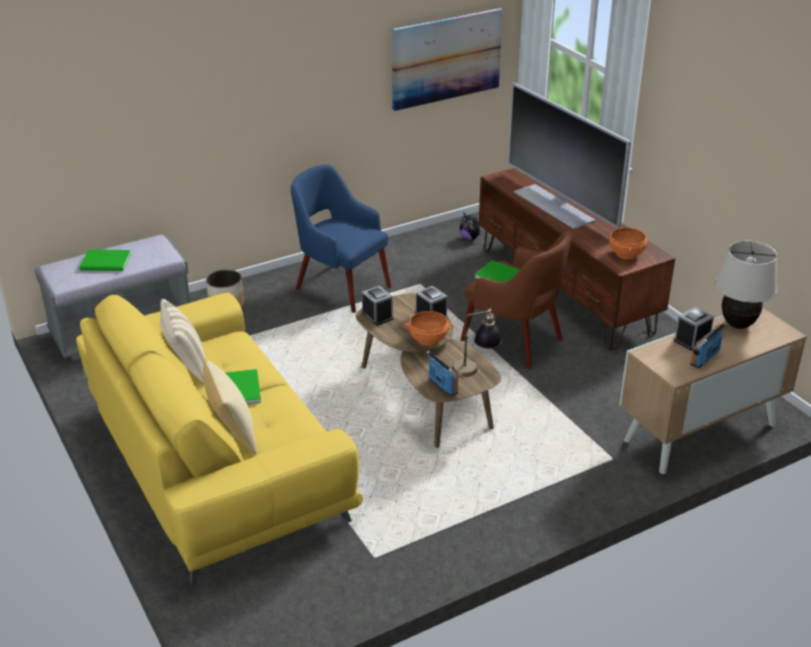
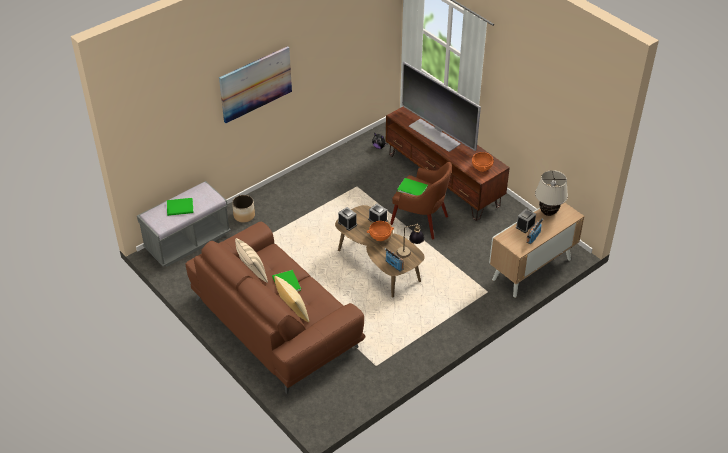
camera: 10 degrees left, 10 degrees up
(217, 463) = (275, 322): yellow sofa -> brown sofa
(340, 287) = (309, 194): blue armchair -> none
(446, 58) = (358, 45): picture -> picture (255, 84)

